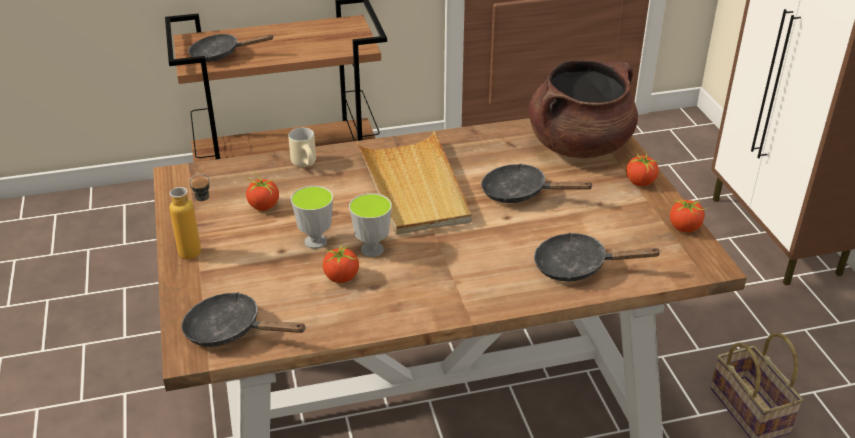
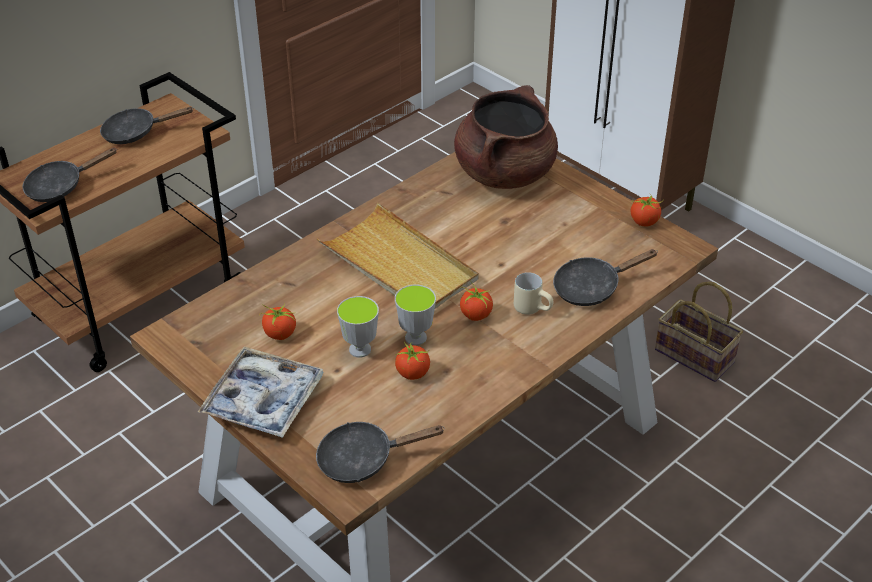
camera: 30 degrees left, 5 degrees up
(199, 252) = (263, 400): bottle -> tray
(307, 164) = (280, 277): beige mug -> beige mug (533, 308)
(520, 193) = (493, 237): black frying pan -> black frying pan (135, 133)
(640, 182) = (580, 192): tomato -> tomato (475, 315)

